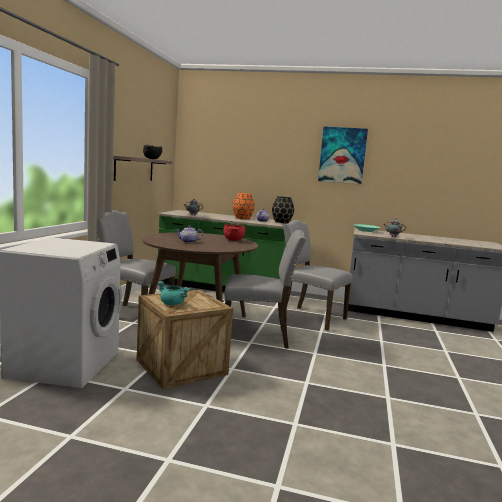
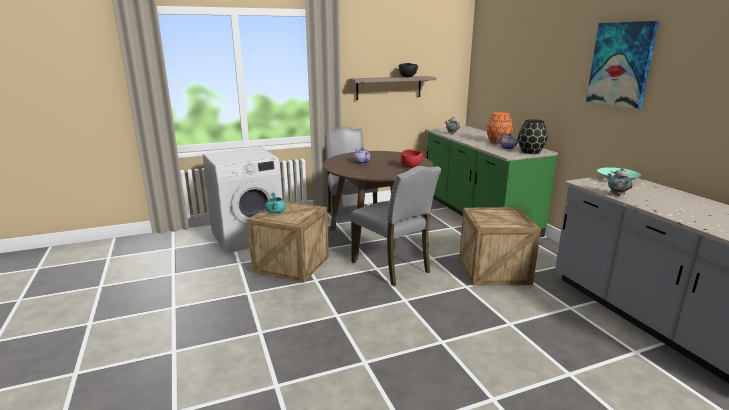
camera: 55 degrees right, 10 degrees up
(310, 317) = (494, 270): grey chair -> crate

